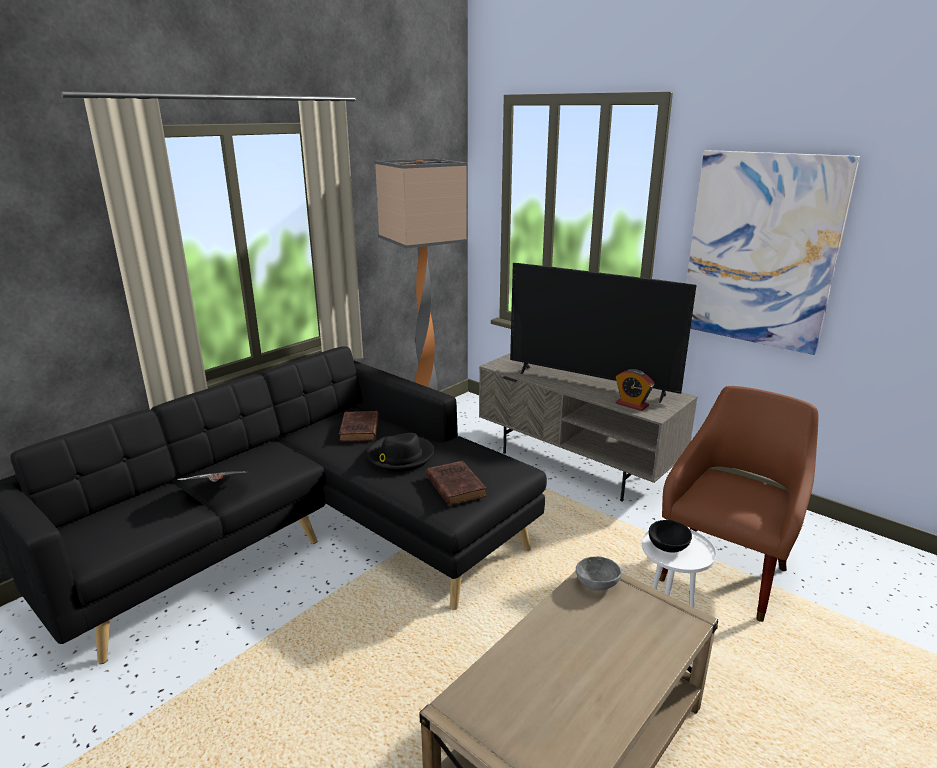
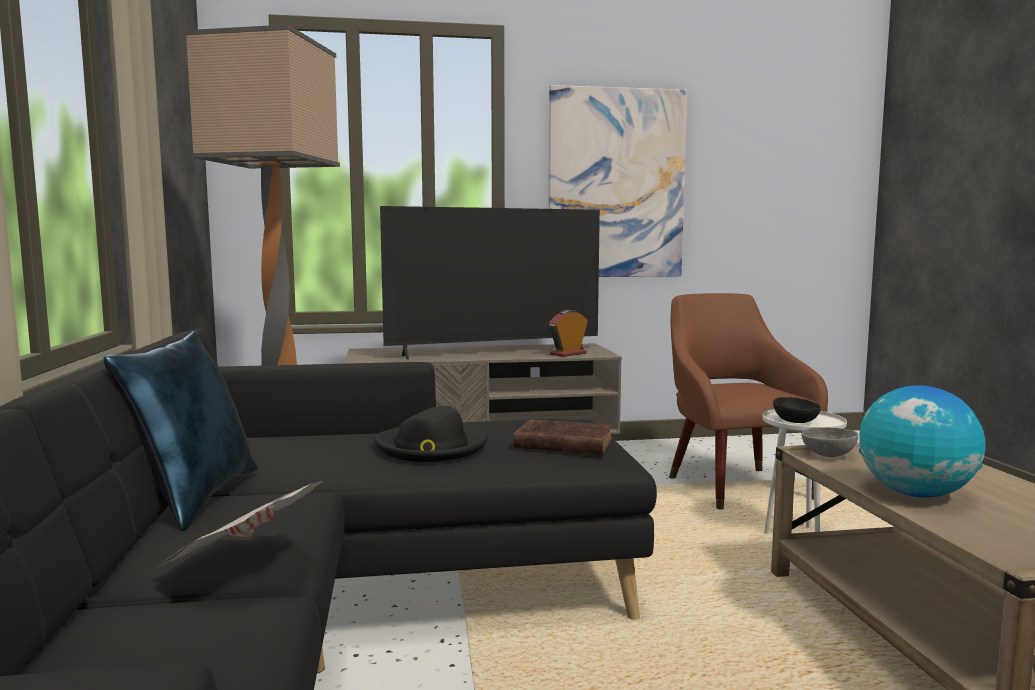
camera: 50 degrees left, 15 degrees down
(272, 445) = (194, 498): none -> blue pillow
(359, 430) = (307, 447): brown book -> none
(546, 642) = (915, 494): none -> globe
(632, 404) = (568, 354): alarm clock -> alarm clock turned 150 degrees clockwise

